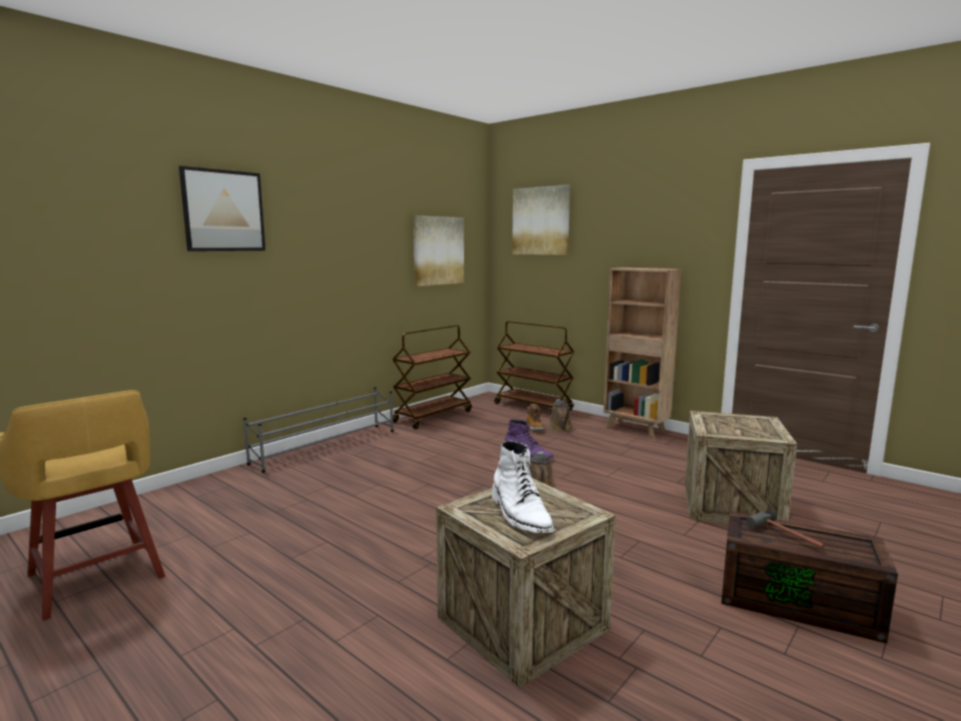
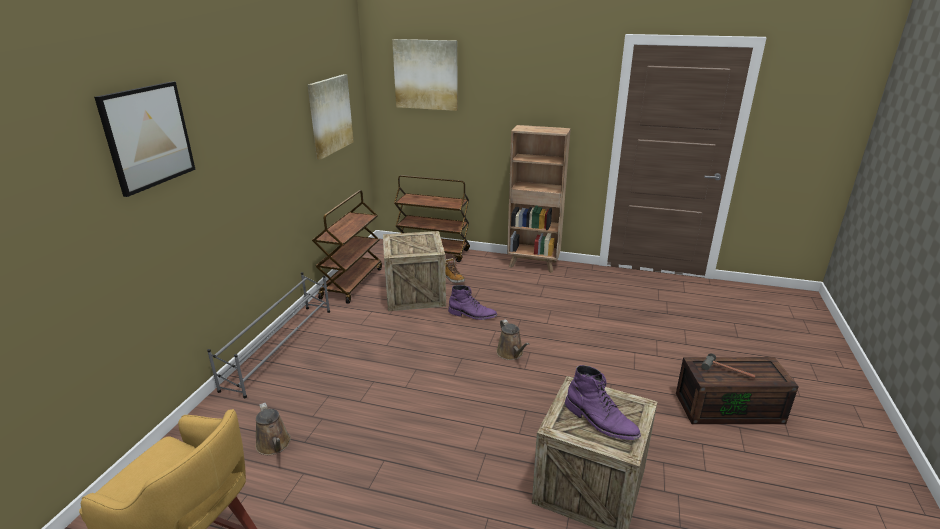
camera: 25 degrees left, 15 degrees up
(520, 514) = (600, 421): white boot -> purple boot
(561, 428) = (475, 275): brown watering can -> brown watering can (274, 445)
(731, 506) = (645, 332): crate -> crate (415, 294)

